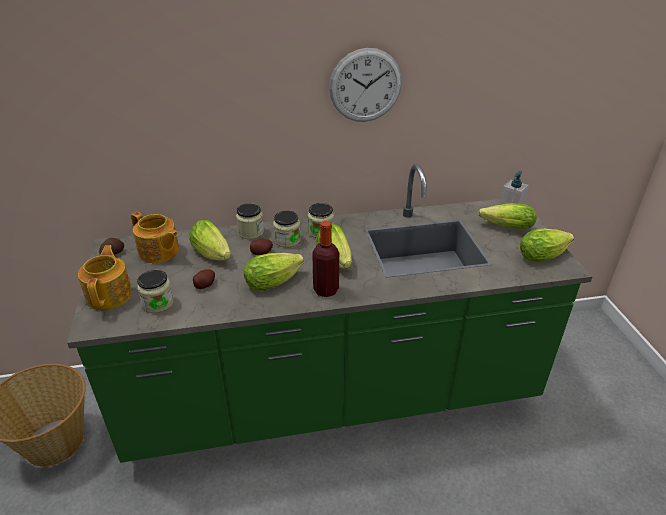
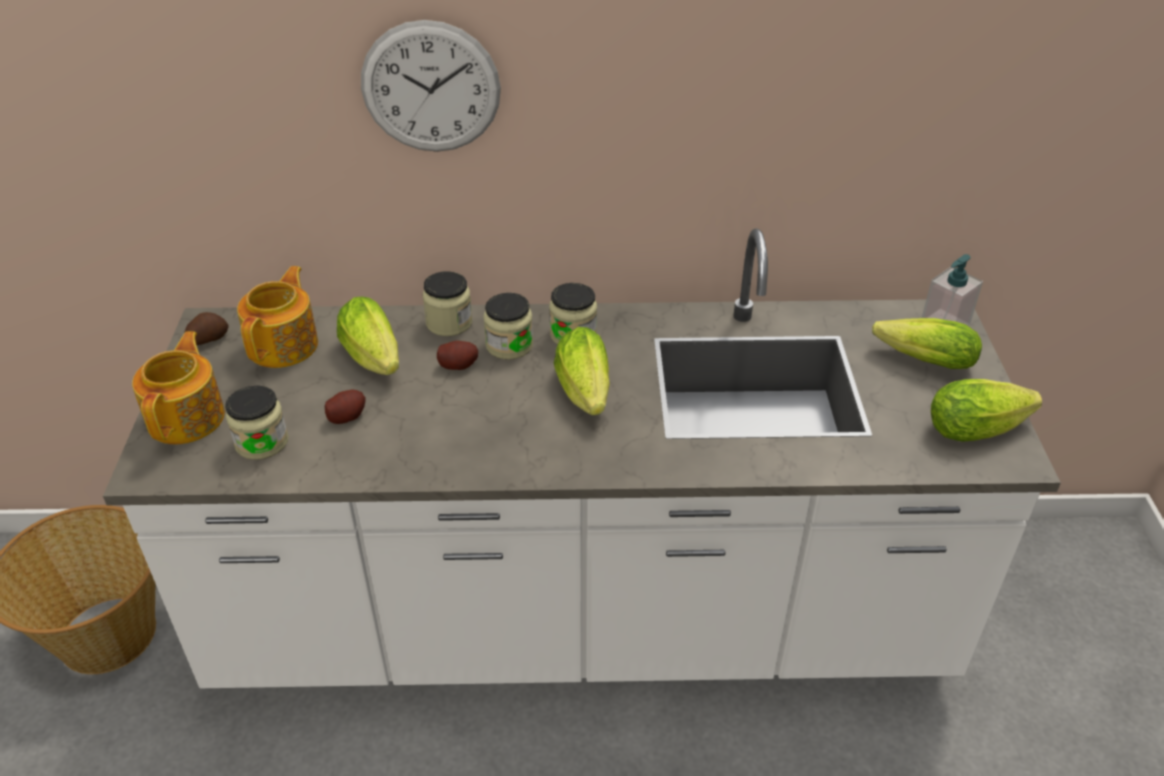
camera: 10 degrees right, 5 degrees up
(159, 252) = (284, 345): teapot -> teapot turned 120 degrees counterclockwise
(276, 280) = (470, 423): lettuce -> none
(326, 290) = (552, 451): bottle -> none
(332, 395) = (582, 619): green counter -> white counter
(365, 86) = (671, 77): wall clock -> wall clock (431, 88)

